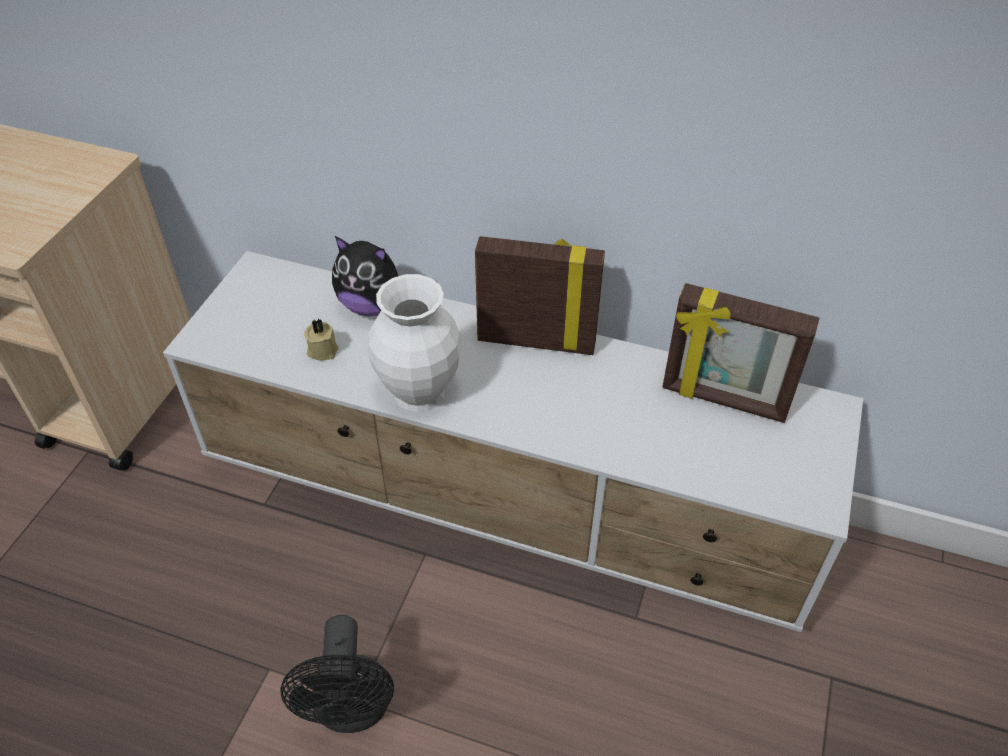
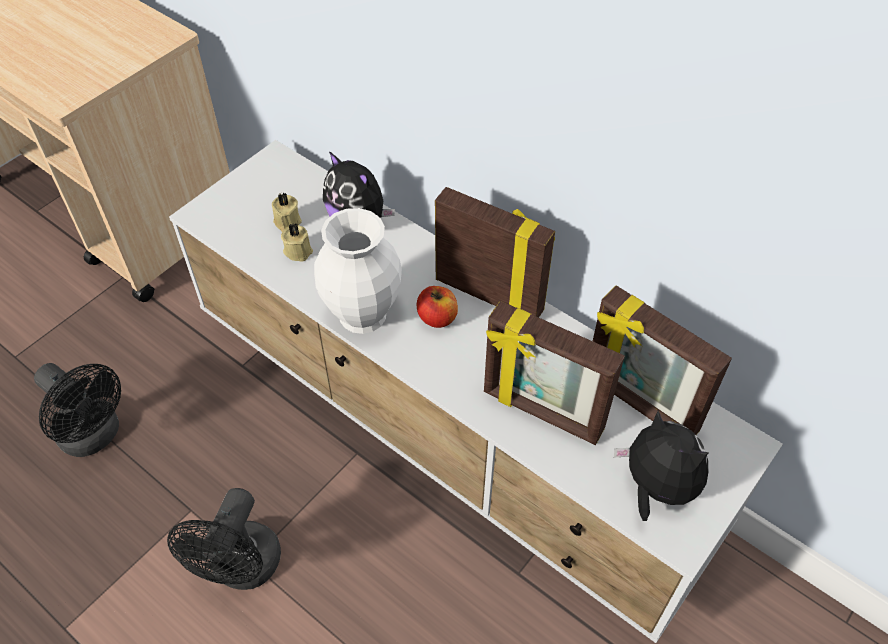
camera: 20 degrees right, 5 degrees up
(125, 626) = (95, 436): none -> black fan
(297, 326) = (287, 223): none -> beige candle
(496, 375) = (437, 317): none -> apple
(639, 433) = (542, 412): none -> picture frame
(774, 469) = (655, 487): none -> plush toy

